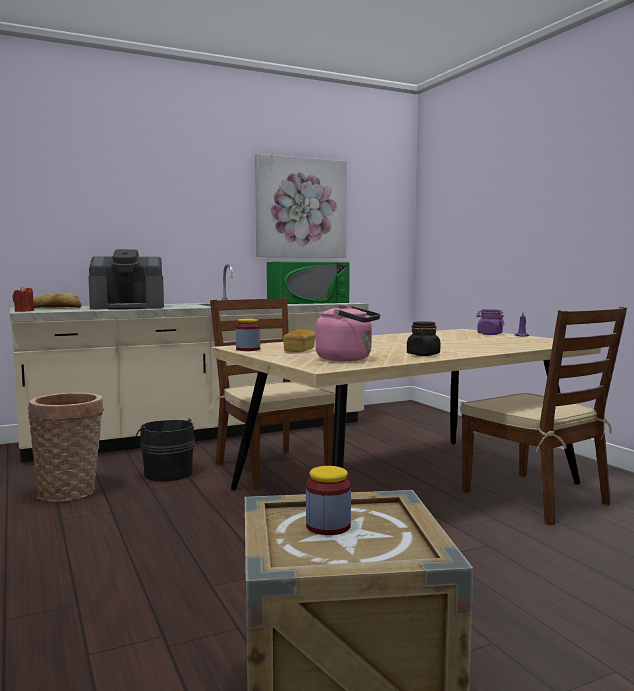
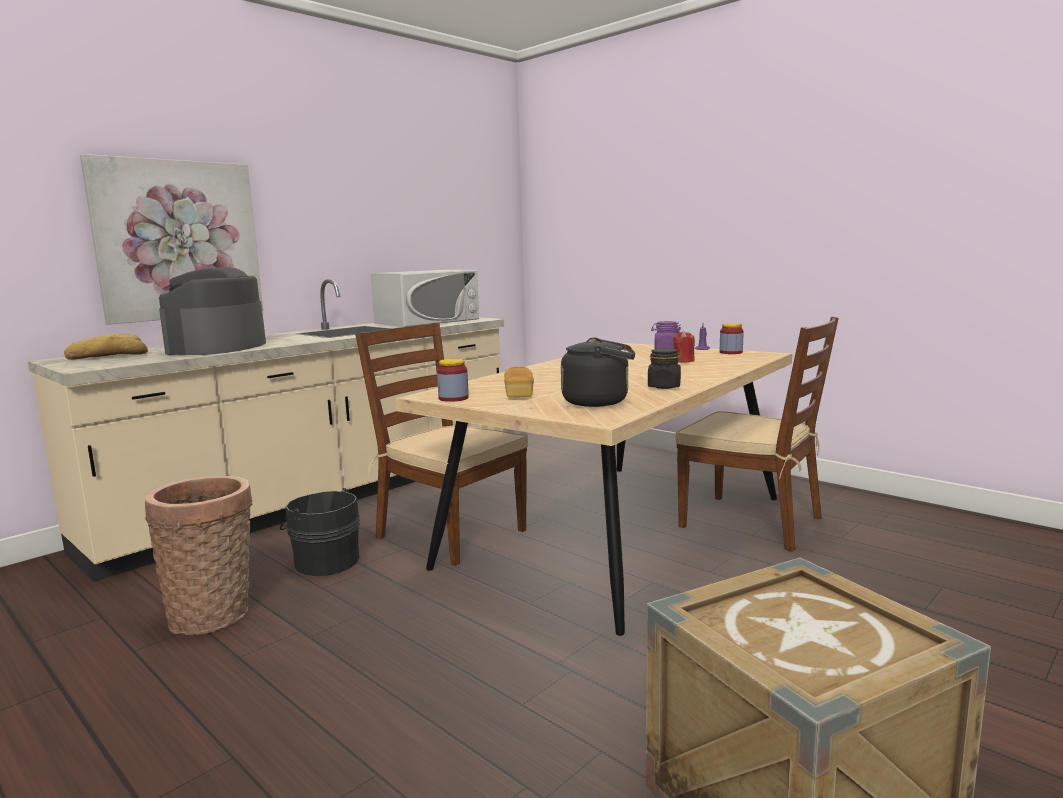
camera: 20 degrees left, 5 degrees up
(24, 311) = (77, 368): red candle -> red candle (683, 361)
(128, 307) = (217, 348): coffee machine -> coffee machine turned 135 degrees clockwise
(301, 208) = (401, 203): picture -> picture (178, 240)
(307, 302) = (427, 321): green microwave -> white microwave
(328, 526) = (781, 624): jar -> jar (731, 352)
(347, 359) = (600, 402): pink kettle -> black kettle

